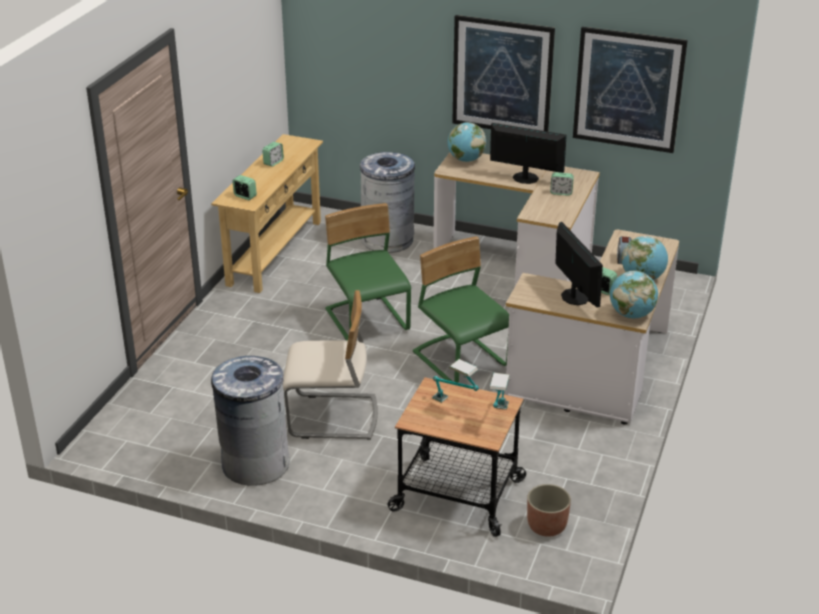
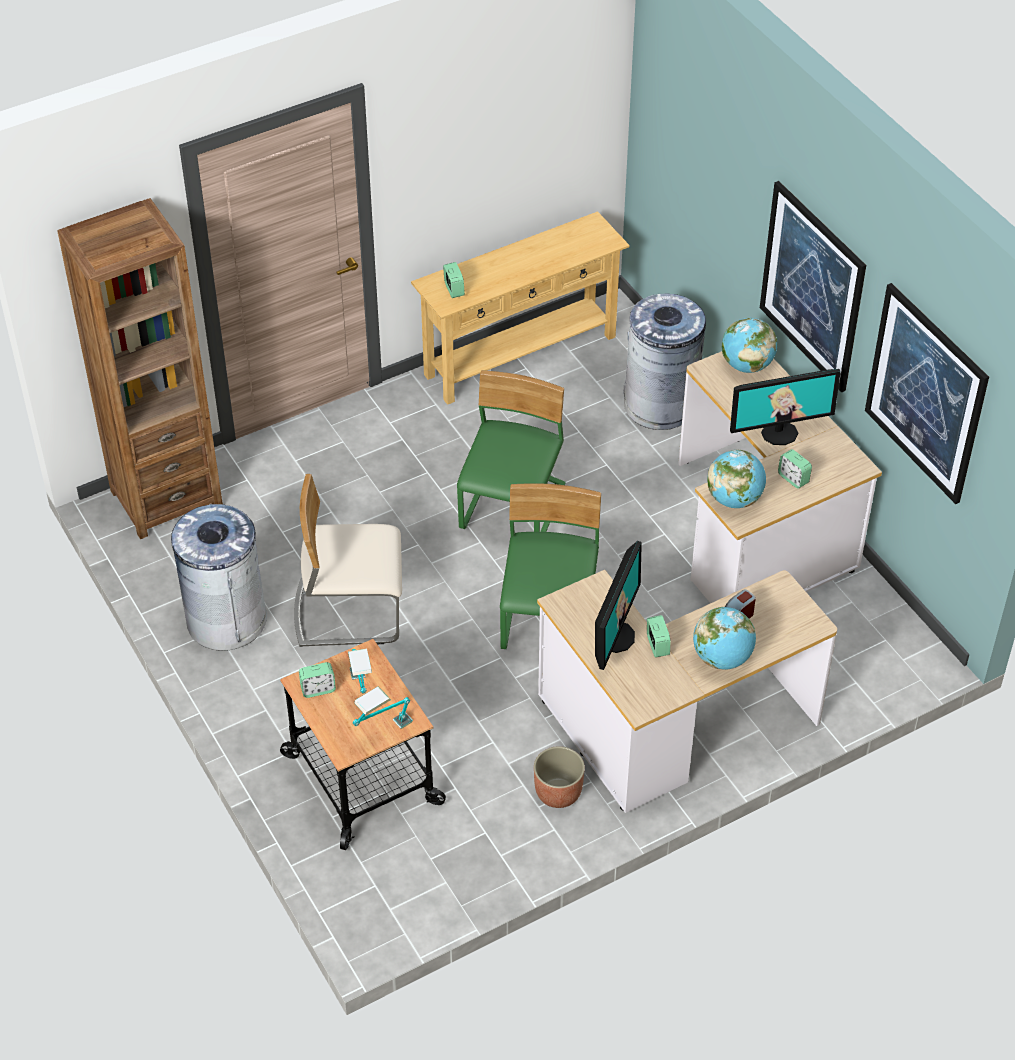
camera: 40 degrees right, 15 degrees up
(125, 423) = (166, 498): none -> brown bookcase
(273, 162) = (538, 252): alarm clock -> alarm clock (318, 689)
(332, 417) = (349, 611): beige chair -> beige chair turned 135 degrees clockwise
(525, 178) = (779, 432): monitor -> monitor turned 105 degrees clockwise
(547, 526) = (403, 871): planter -> planter (558, 792)
(631, 314) = (645, 698): globe -> globe (734, 499)

